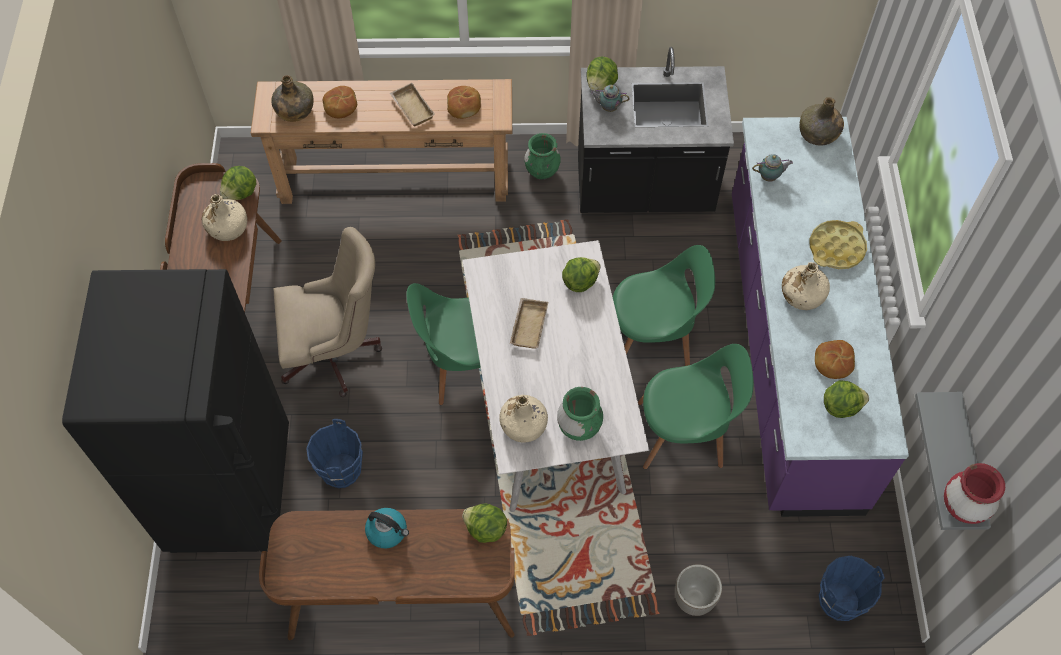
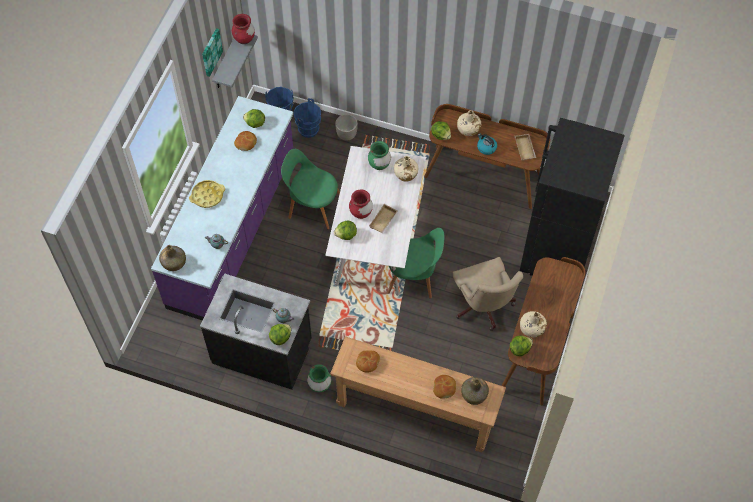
camera: 160 degrees left, 0 degrees up
(336, 353) = (483, 307): beige office chair -> beige office chair turned 120 degrees counterclockwise
(341, 471) = (497, 243): blue bucket -> blue bucket (309, 130)
(411, 108) = (400, 372): beige tray -> beige tray (525, 149)
(572, 327) = (361, 213): none -> red vase
(653, 339) = (304, 259): green chair -> none
(802, 295) = (240, 178): beige bottle -> beige bottle (468, 129)
(989, 373) = (211, 52): none -> picture

